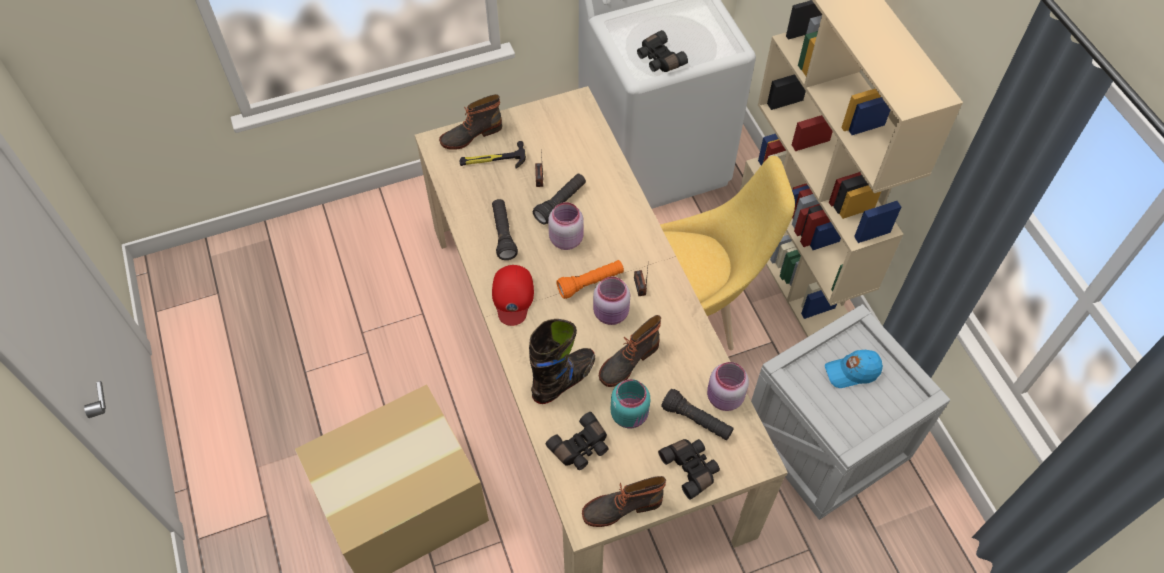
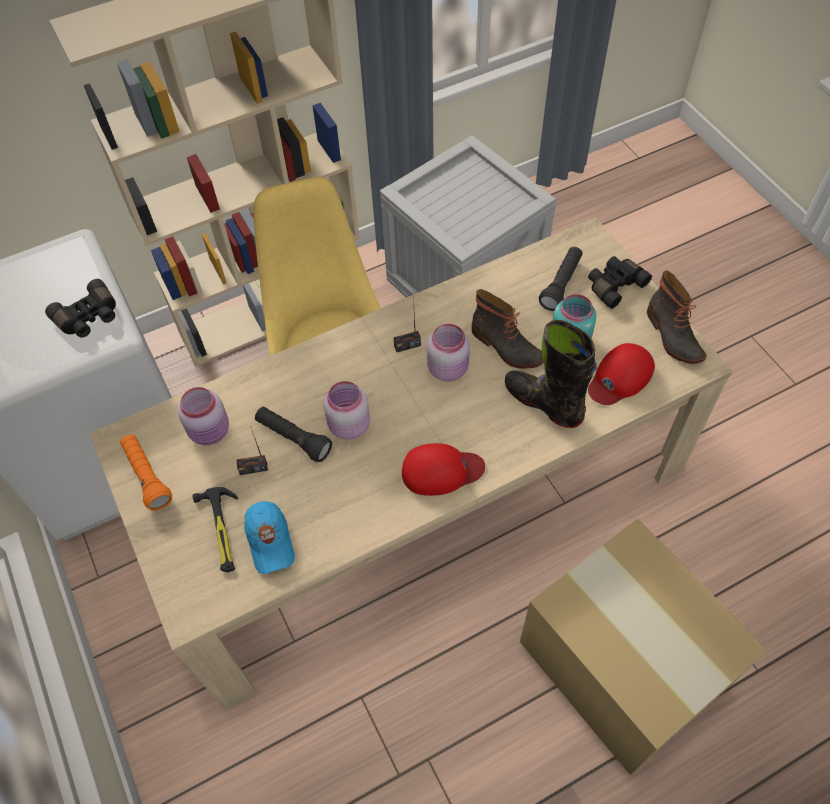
camera: 95 degrees left, 0 degrees up
(470, 134) = (174, 568): boot -> none
(503, 234) = (348, 497): black flashlight -> none
(581, 448) = (620, 377): black binoculars -> red cap
(590, 283) = (410, 392): orange flashlight -> orange flashlight (147, 476)
(724, 398) = (531, 265): pink jar -> pink jar (211, 431)
(852, 372) = (454, 200): blue cap -> blue cap (270, 541)

